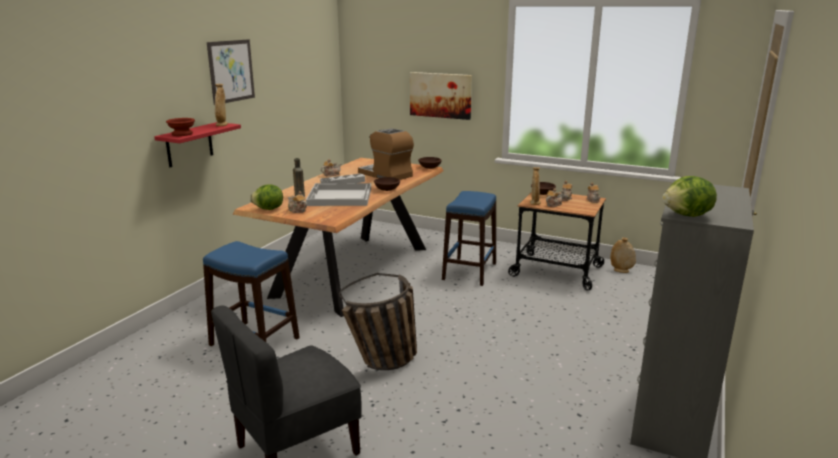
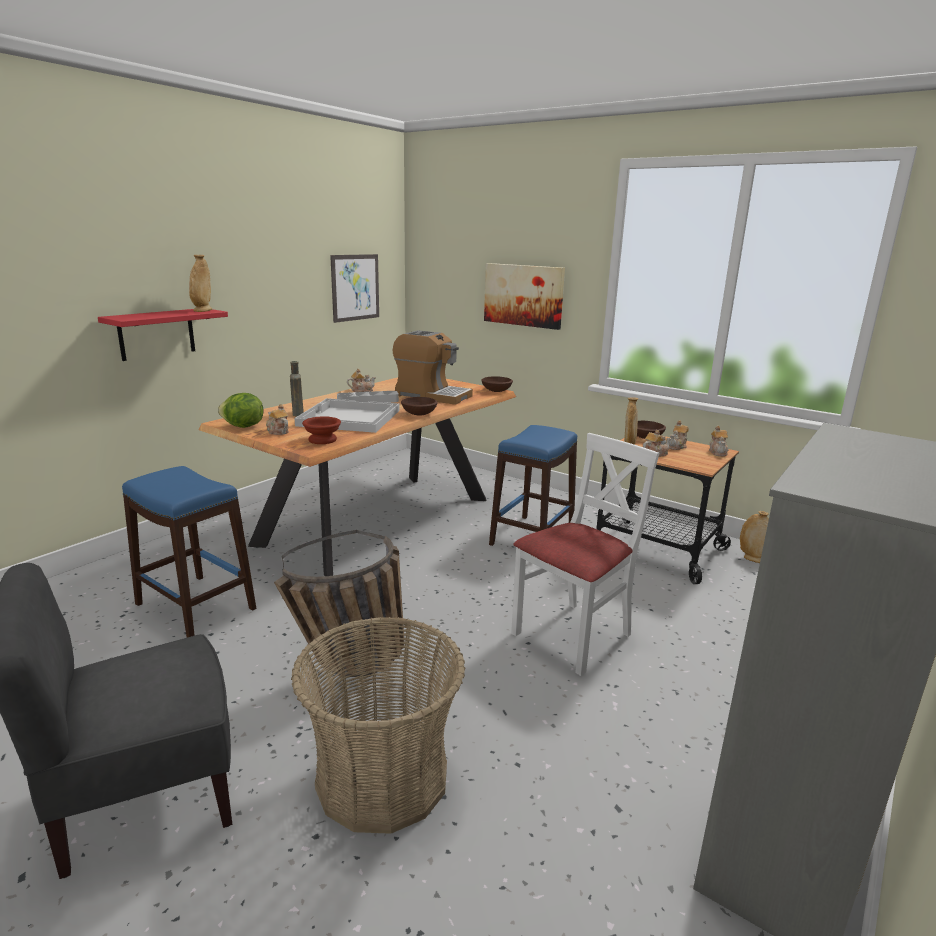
camera: 10 degrees right, 0 degrees up
(181, 134) = (133, 316): brown bowl -> brown bowl (321, 440)
(231, 71) = (229, 242): picture -> picture (355, 287)
(386, 175) = (432, 395): coffee machine -> coffee machine turned 150 degrees clockwise
(437, 419) = (382, 777): none -> basket
(521, 329) = (573, 635): none -> white chair
(687, 215) = (828, 490): lettuce -> none

